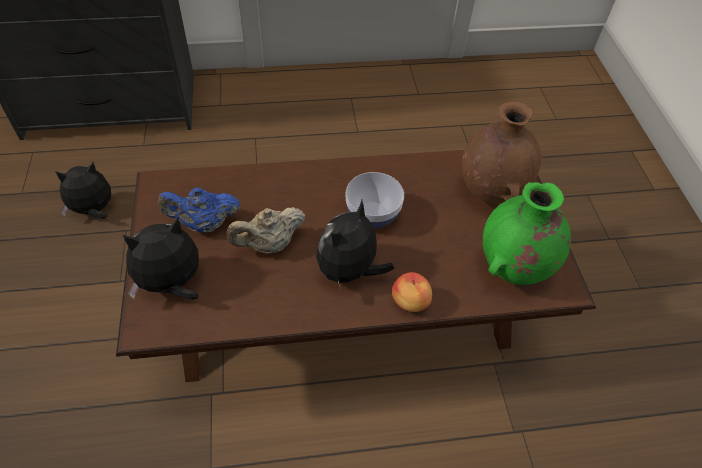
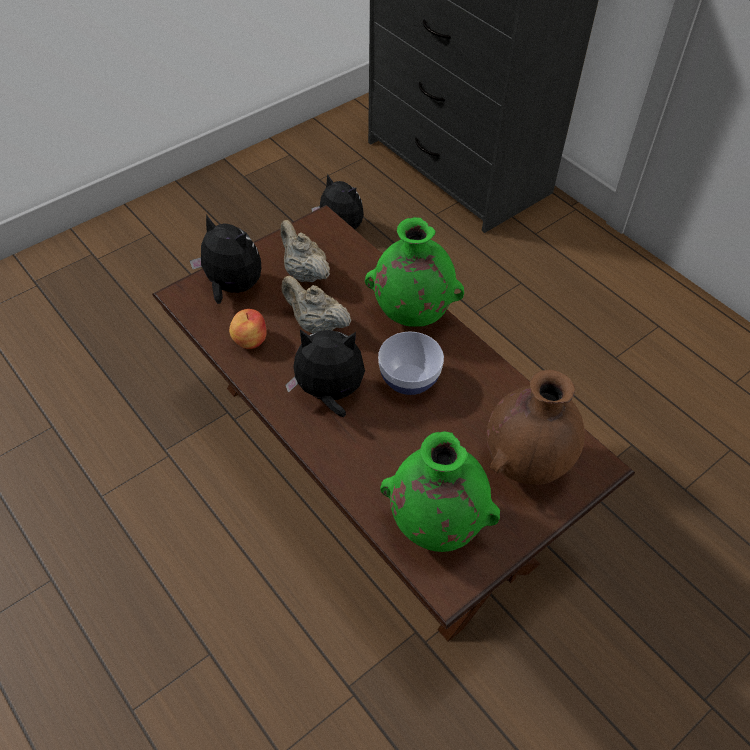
camera: 60 degrees right, 0 degrees up
(204, 224) = (304, 272): blue teapot -> beige teapot
(310, 181) = (411, 315): none -> green vase
(409, 302) = (328, 455): apple -> apple (249, 340)

